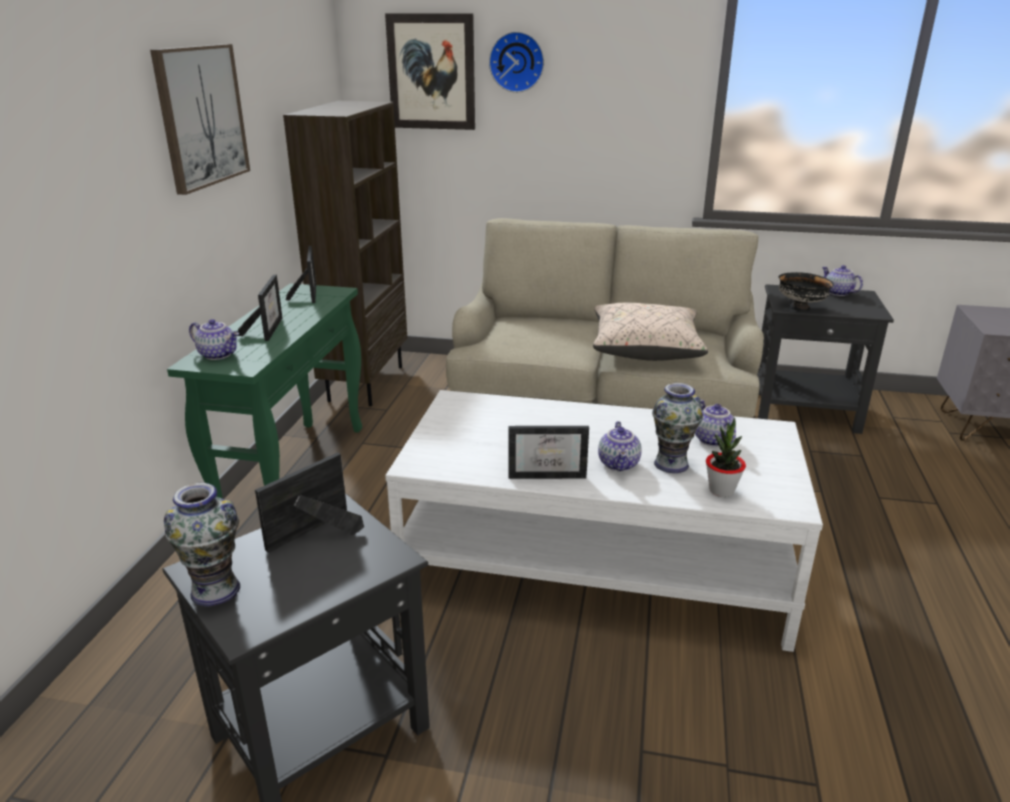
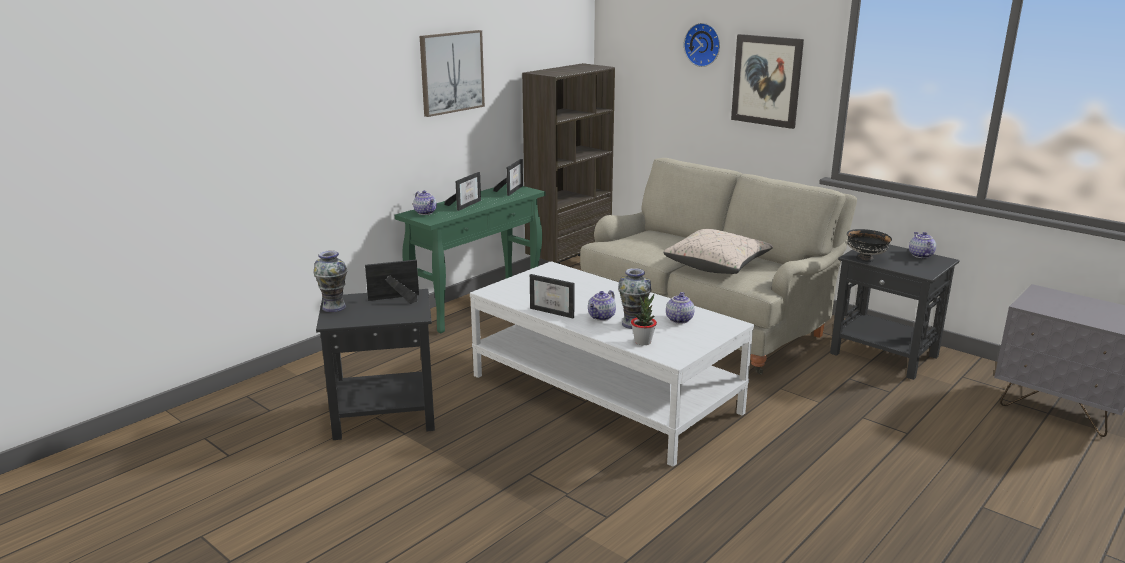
camera: 30 degrees right, 5 degrees down
(431, 72) = (648, 47): picture -> picture (766, 80)

